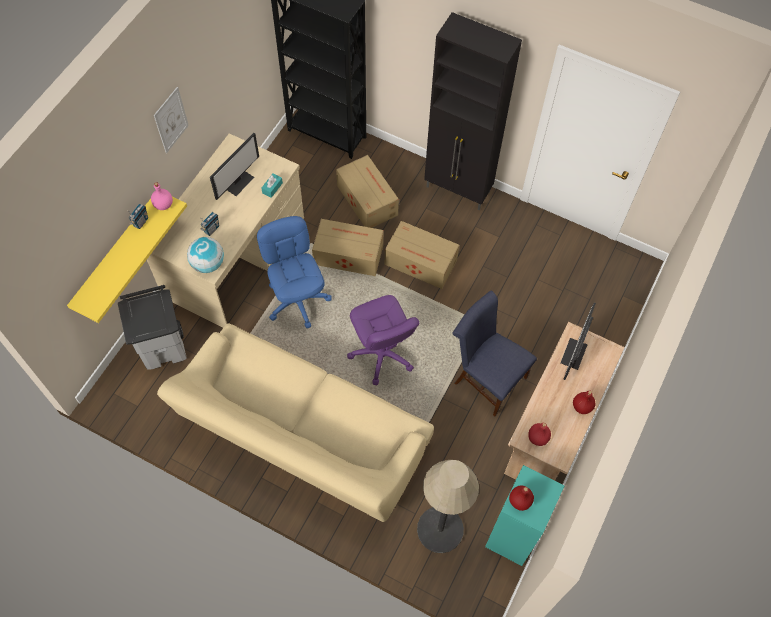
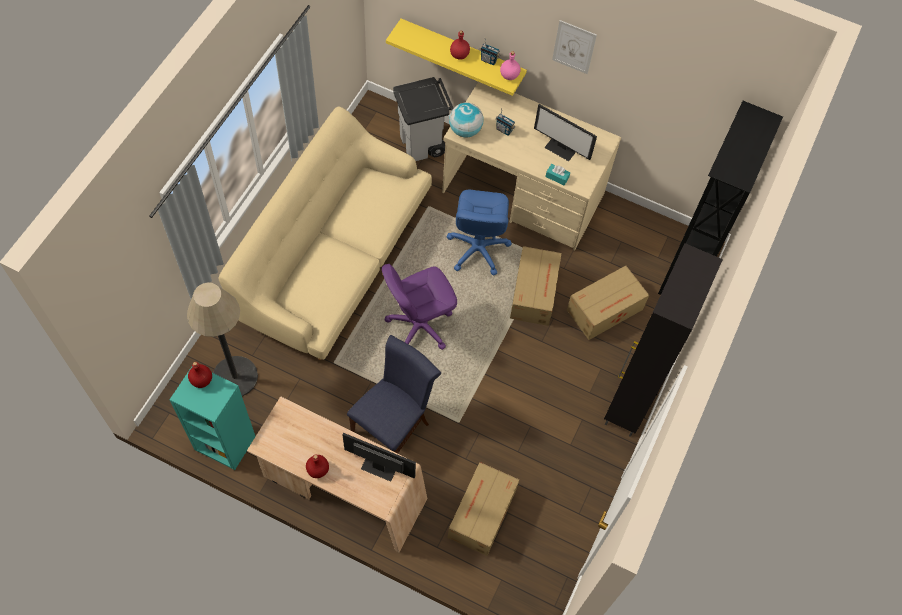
camera: 85 degrees right, 0 degrees up
(298, 300) = (477, 249): blue office chair -> blue office chair turned 120 degrees clockwise
(421, 263) = (529, 363): cardboard box -> cardboard box (481, 514)
(538, 438) = (284, 424): red bottle -> red bottle (459, 55)

